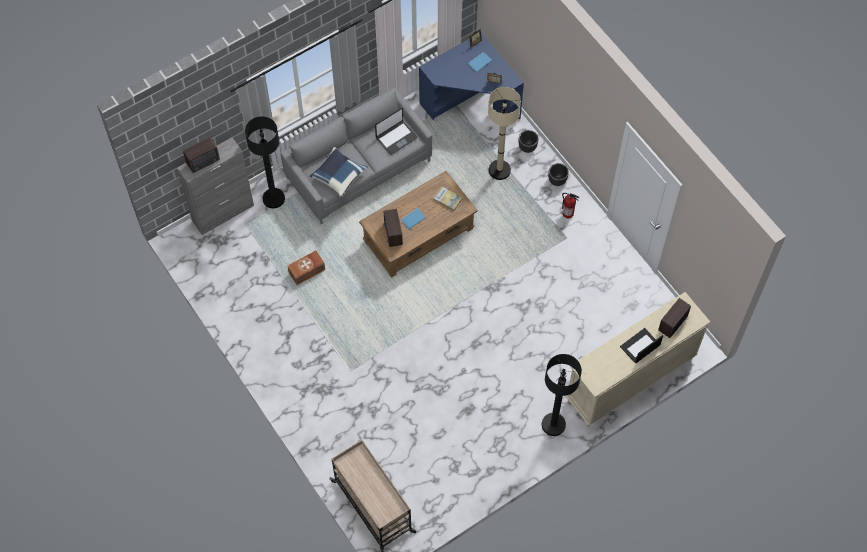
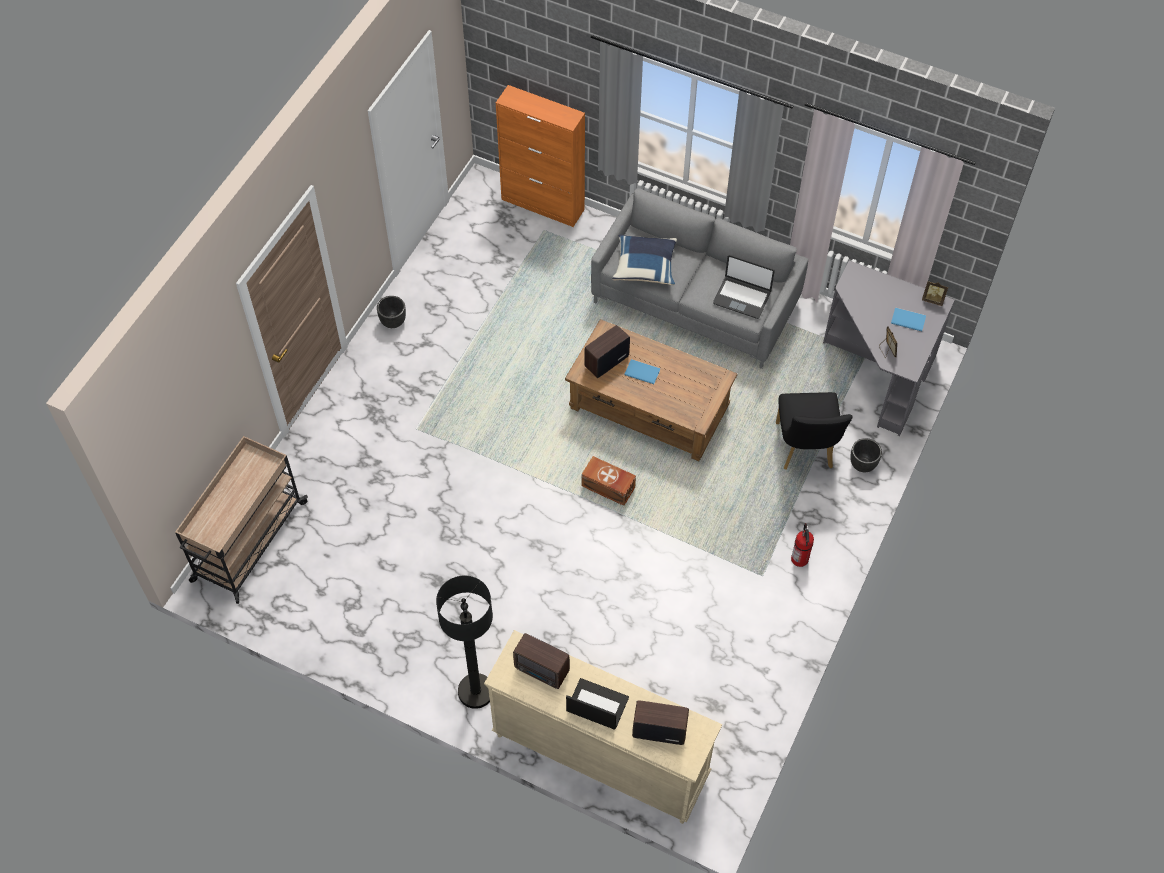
camera: 60 degrees right, 5 degrees down
(204, 162) = (532, 104): radio -> radio (542, 671)
(223, 213) = (543, 204): grey cabinet -> orange cabinet
(273, 198) = (595, 240): black floor lamp -> none
(307, 271) = (521, 320): brown storage box -> brown storage box (608, 488)
(447, 199) = (696, 395): book -> none
(470, 104) = (877, 371): blue desk -> grey desk
(499, 170) = (805, 450): beige floor lamp -> black chair
(557, 181) = (839, 522): black planter -> black planter (393, 322)

